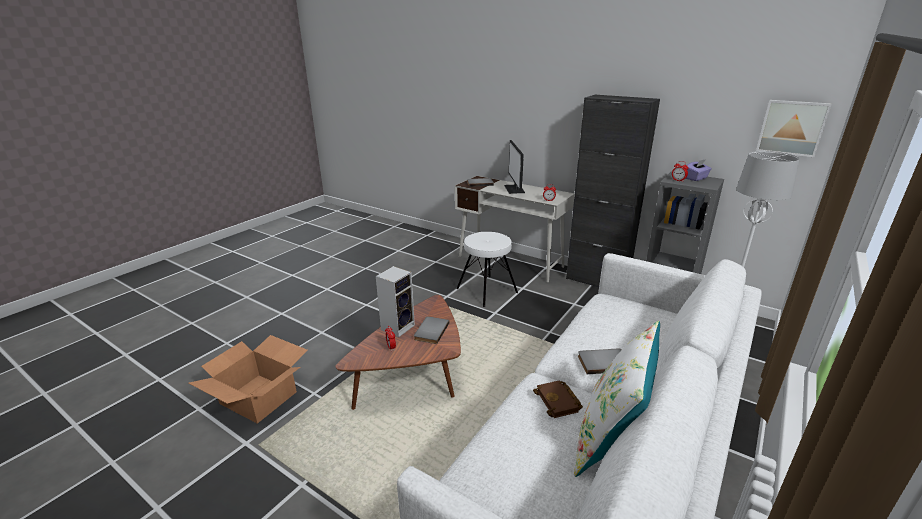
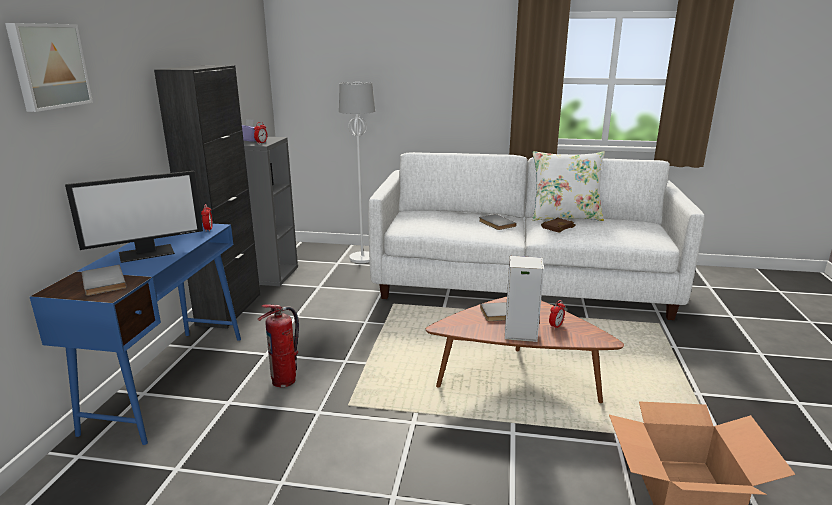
camera: 115 degrees left, 5 degrees down
(486, 290) = (284, 380): white stool -> fire extinguisher
(510, 261) = (169, 380): white desk -> blue desk
(792, 127) = (258, 77): picture -> picture (48, 66)

